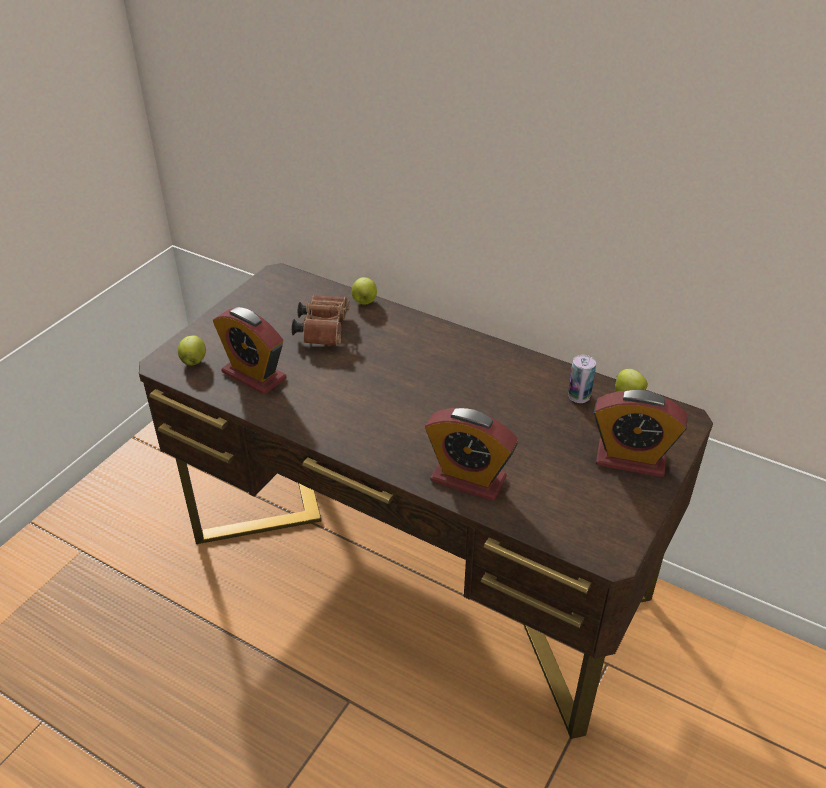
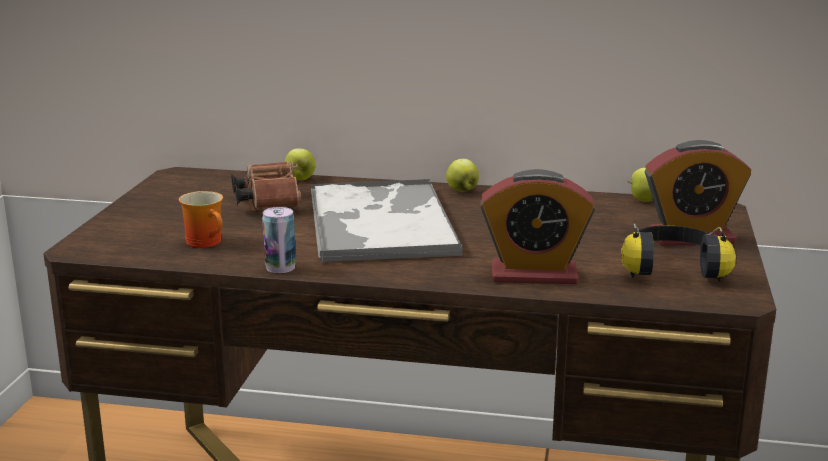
camera: 20 degrees left, 20 degrees down
(194, 361) = (119, 242): apple -> apple (462, 191)
(254, 375) = (208, 242): alarm clock -> mug
(392, 376) = (380, 221): none -> tray
(579, 396) = (596, 207): can -> can (280, 267)
(584, 501) = (673, 269): none -> headphones

